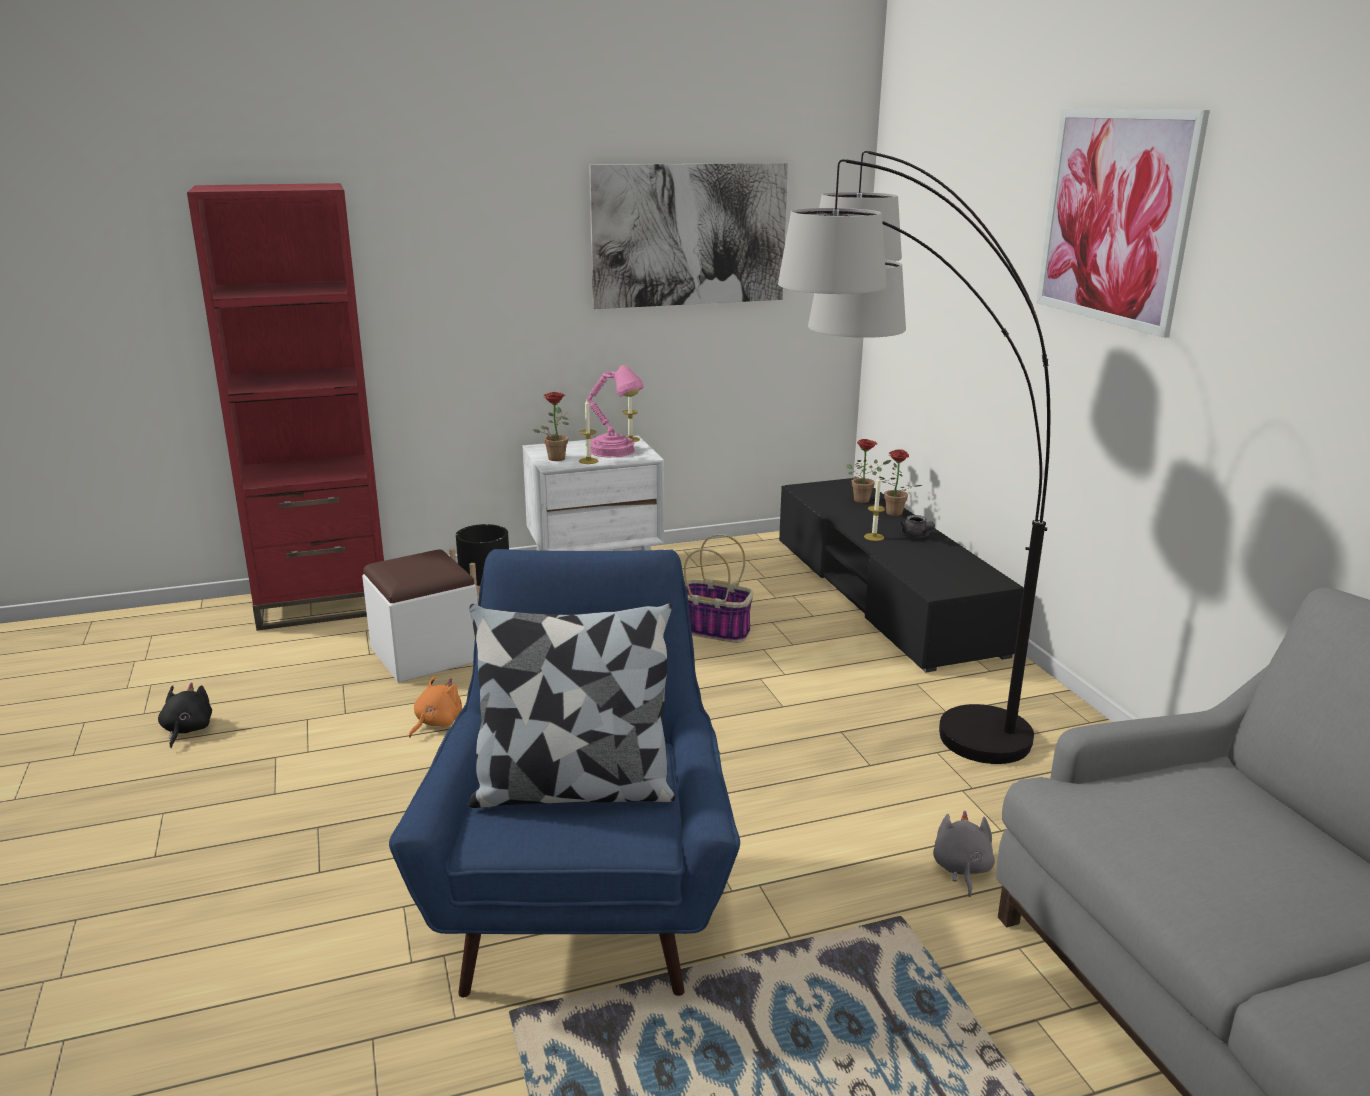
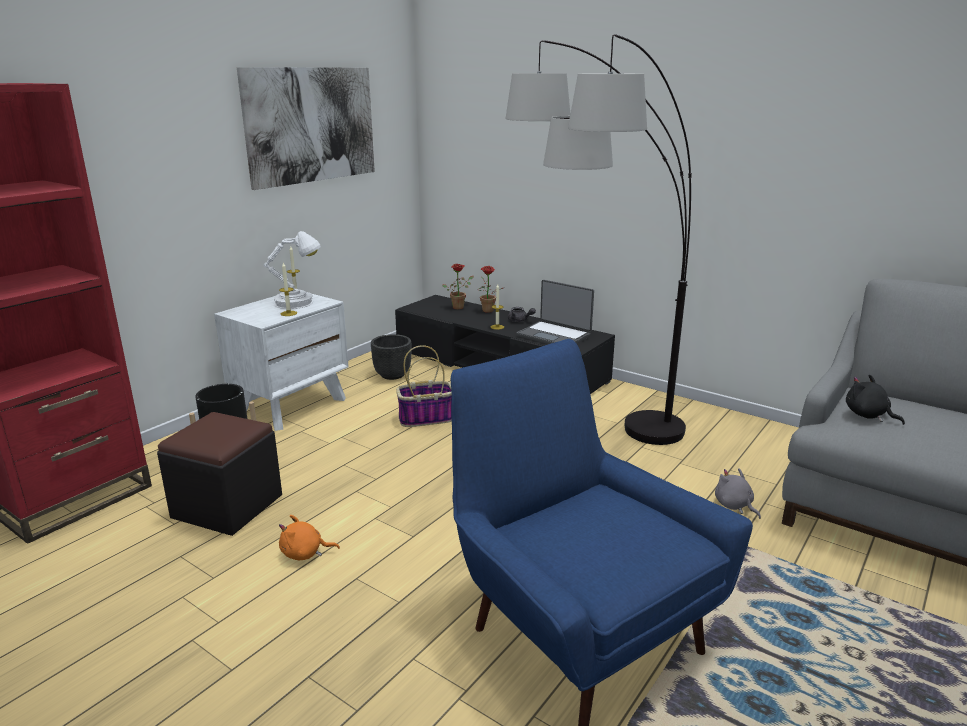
camera: 35 degrees left, 0 degrees up
(186, 730) = (62, 657): black plush toy -> black plush toy (868, 415)
(425, 654) = (227, 506): white ottoman -> black ottoman
(436, 723) = (305, 553): orange plush toy -> orange plush toy turned 90 degrees counterclockwise
(555, 457) = (258, 316): potted plant -> none
(573, 789) = (606, 535): pillow -> none
(614, 451) = (297, 303): pink table lamp -> white table lamp
(740, 569) = (393, 375): none -> black planter
(933, 567) = (554, 335): none -> laptop
(1115, 217) = (661, 86): picture -> none

